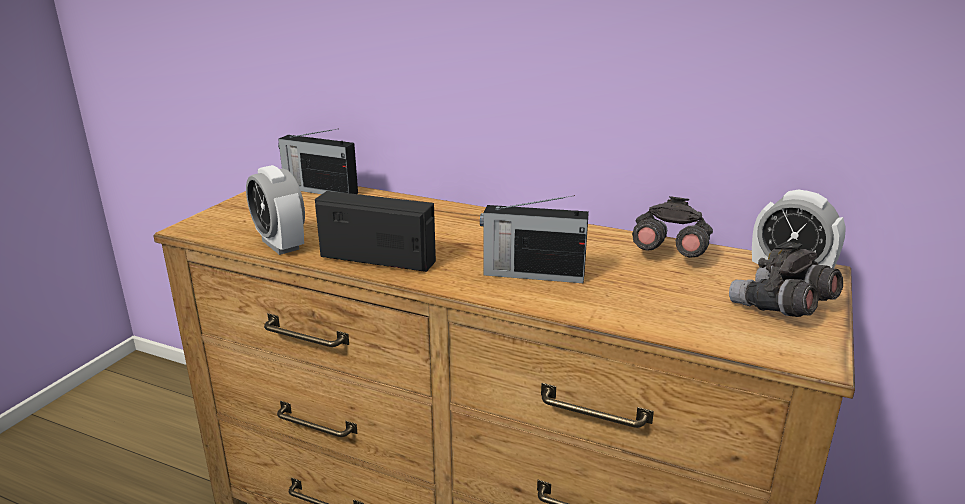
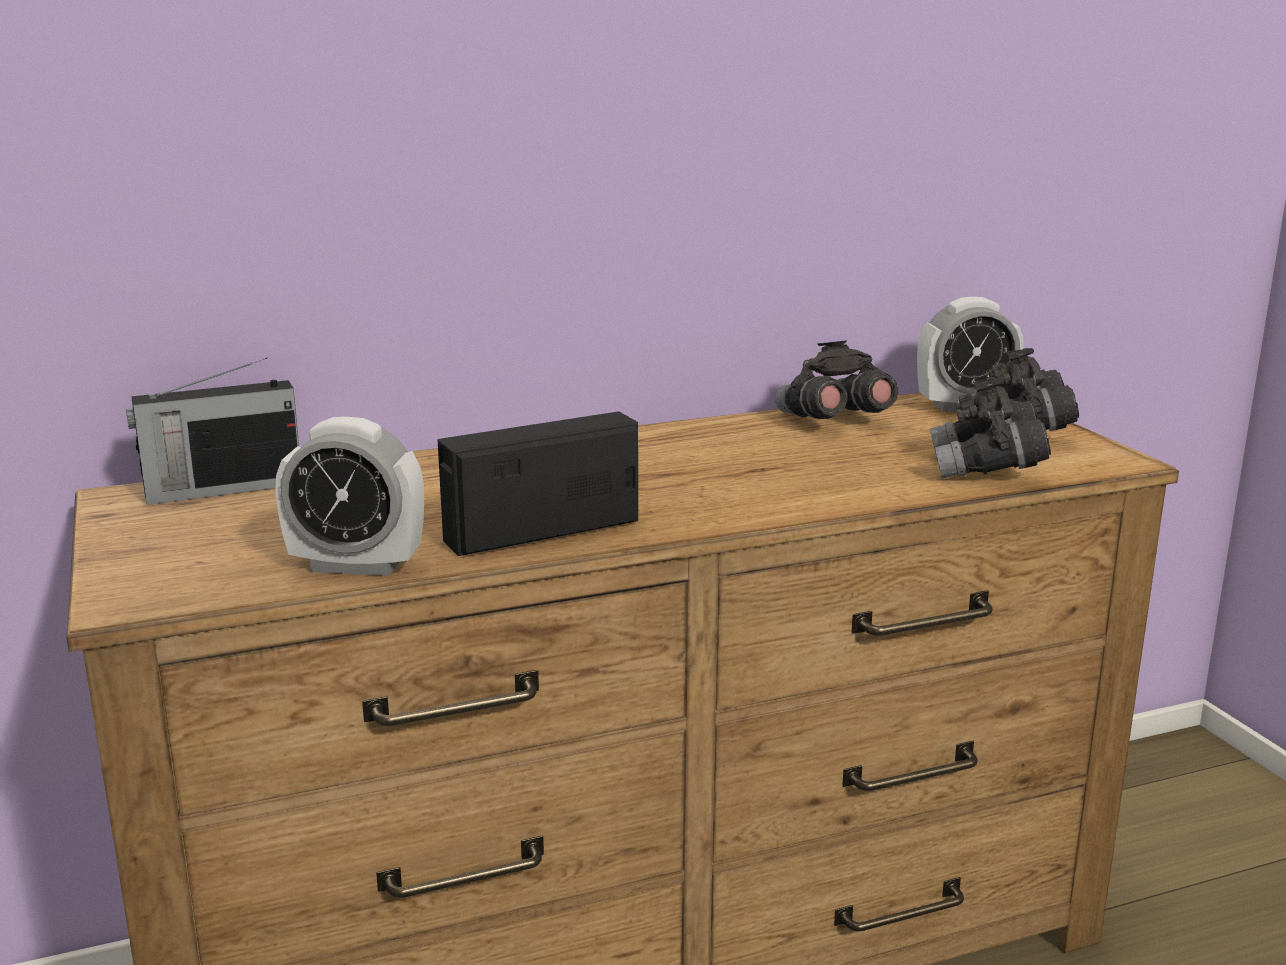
camera: 45 degrees left, 5 degrees down
(531, 274) = (753, 482): radio -> none
(691, 324) = (986, 469): none -> grey binoculars

